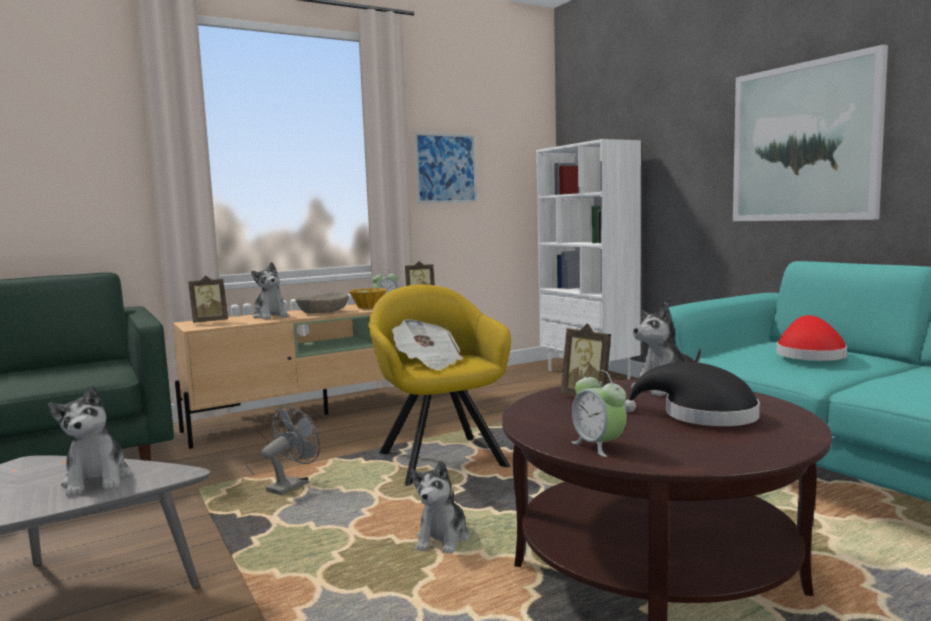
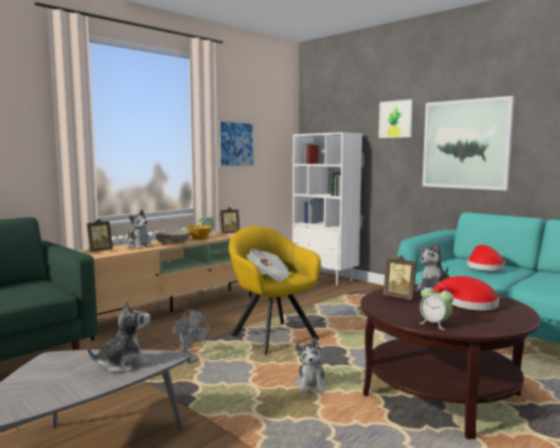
camera: 15 degrees left, 0 degrees up
(97, 480) = (123, 364): plush toy -> plush toy turned 90 degrees counterclockwise
(292, 485) = (189, 360): grey fan -> grey fan turned 120 degrees clockwise
(691, 111) = (395, 119): none -> picture
(701, 416) = (468, 305): black hat -> red hat

